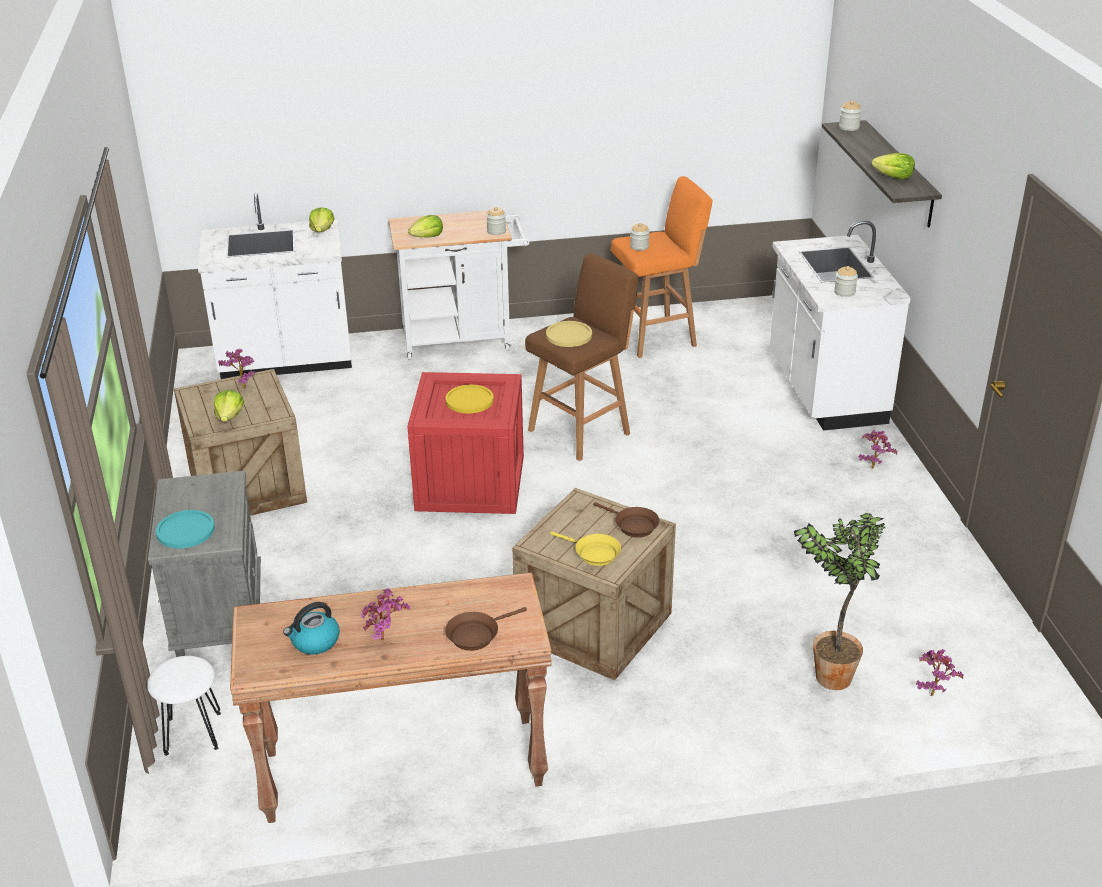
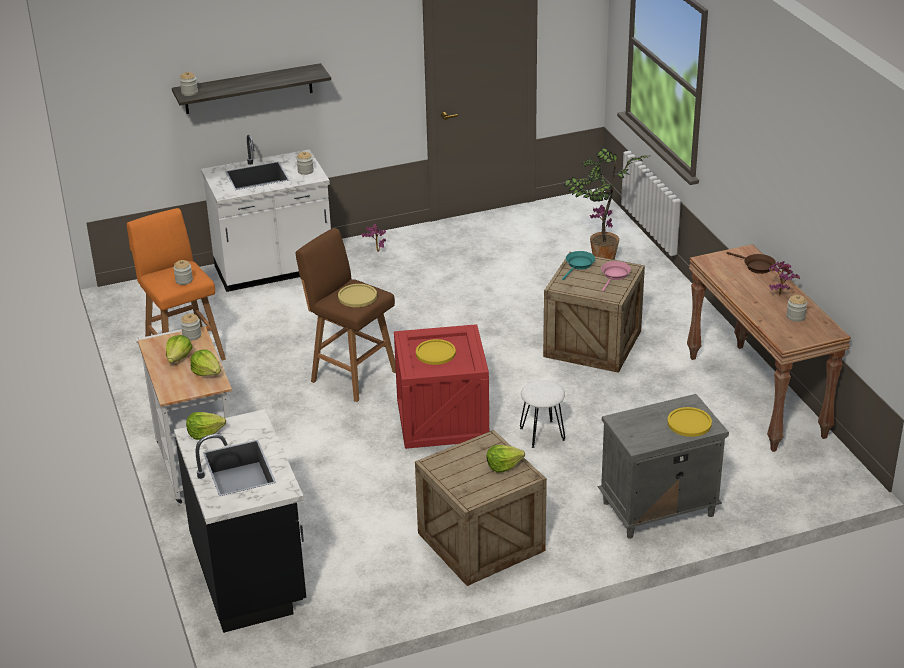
camera: 100 degrees left, 0 degrees up
(185, 530) = (689, 423): turquoise plate -> yellow plate
(192, 733) = (775, 489): white stool -> white stool (542, 434)
(241, 387) = (453, 471): potted plant -> none
(286, 362) = (250, 574): white counter -> black counter
(314, 642) = (795, 316): kettle -> jar
(593, 554) = (614, 275): yellow frying pan -> pink frying pan
(633, 526) = (579, 265): brown frying pan -> turquoise frying pan
(893, 177) = (291, 77): lettuce -> lettuce (179, 358)

